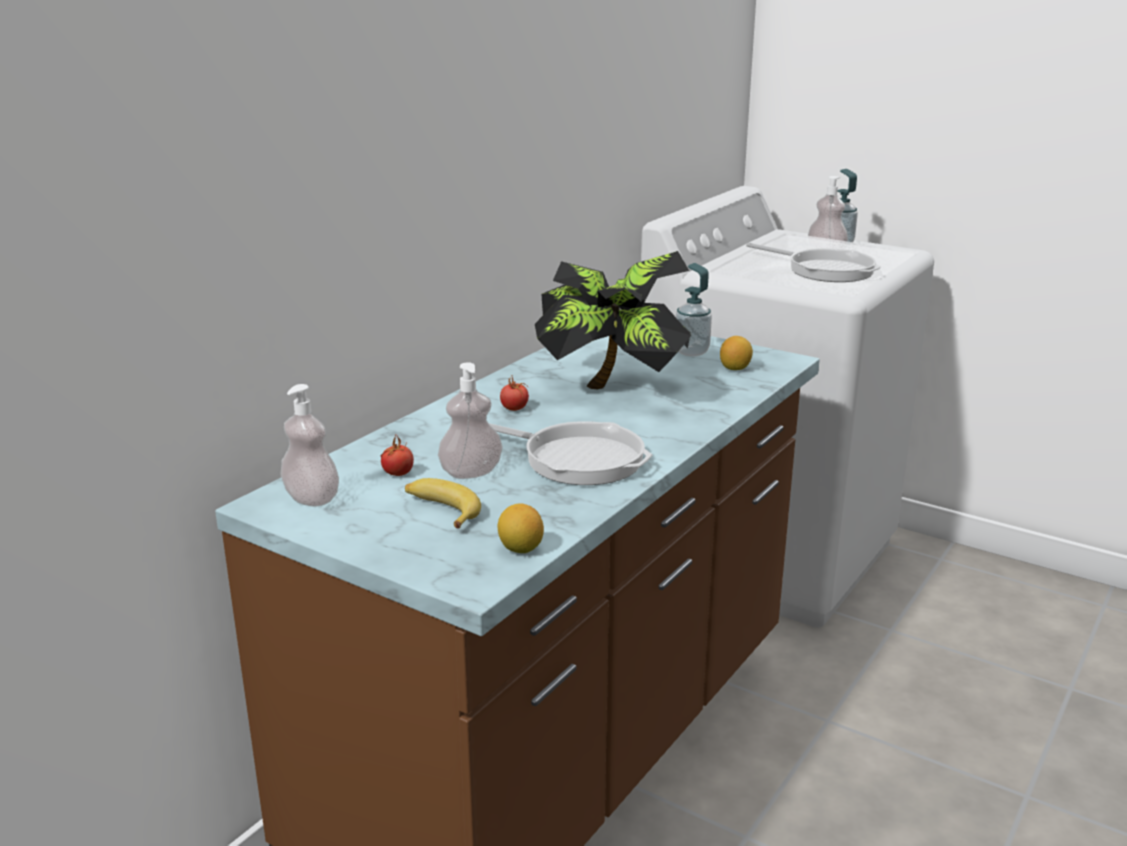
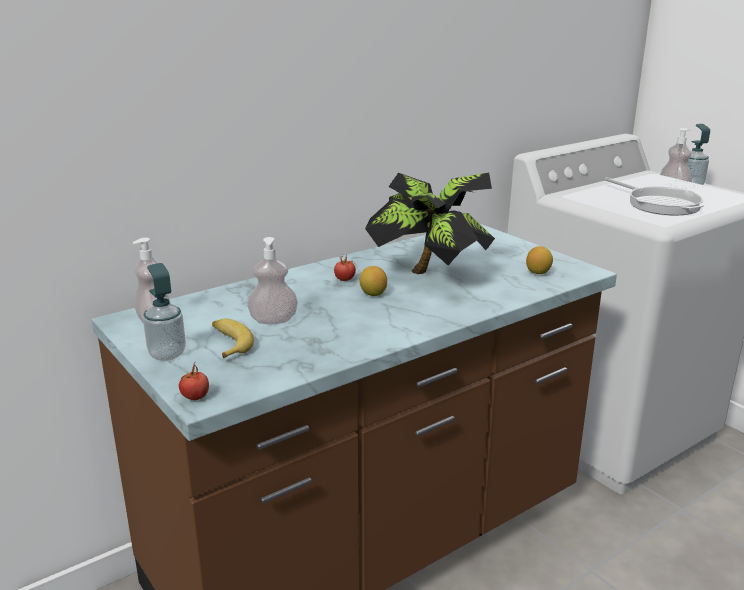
camera: 20 degrees right, 0 degrees up
(397, 474) = (224, 313): tomato -> tomato (195, 397)
(521, 549) = (256, 381): lemon -> lemon (373, 294)
(576, 458) = (356, 322): frying pan -> none
(691, 352) = (514, 256): soap dispenser -> soap dispenser (167, 354)

